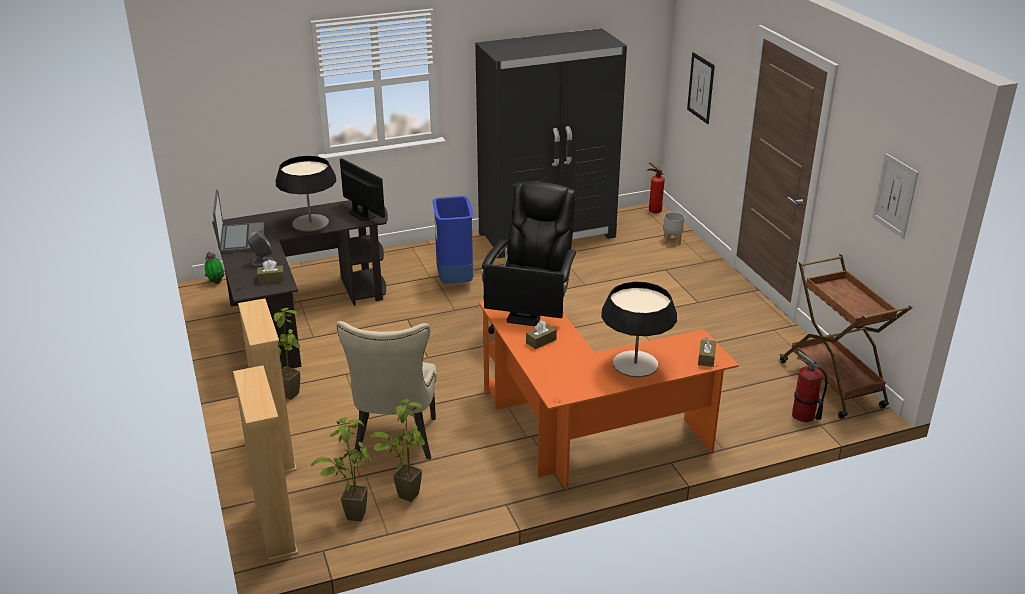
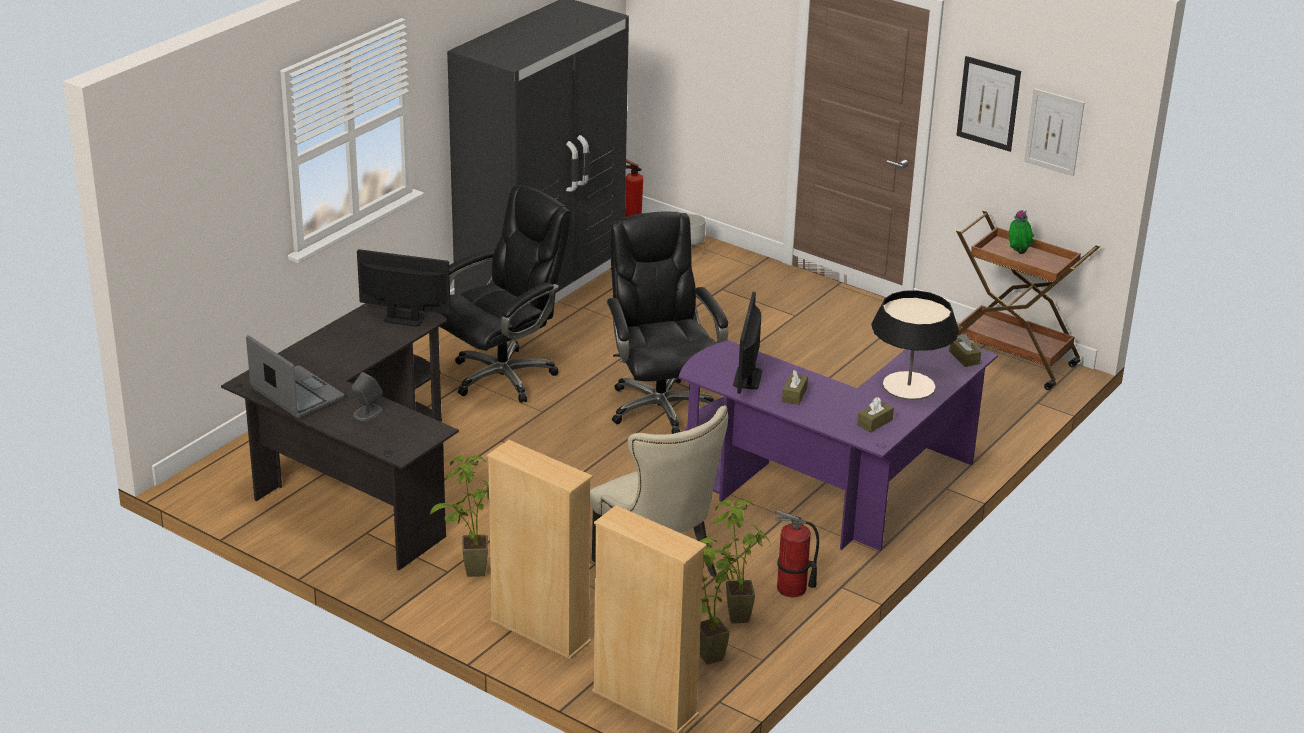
camera: 35 degrees left, 0 degrees up
(216, 282) = (192, 479): potted plant -> potted plant (1017, 253)
(271, 279) = (409, 428): brown tissue box -> brown tissue box (874, 422)
(310, 223) = (355, 348): table lamp -> none
(455, 281) = (501, 377): blue trash can -> black office chair
(523, 319) = (747, 378): monitor -> monitor turned 120 degrees clockwise
(583, 434) = (836, 493): orange desk -> purple desk
(701, 88) = (696, 49): picture -> picture (988, 103)
(803, 416) = (1014, 399): fire extinguisher -> fire extinguisher (792, 589)

